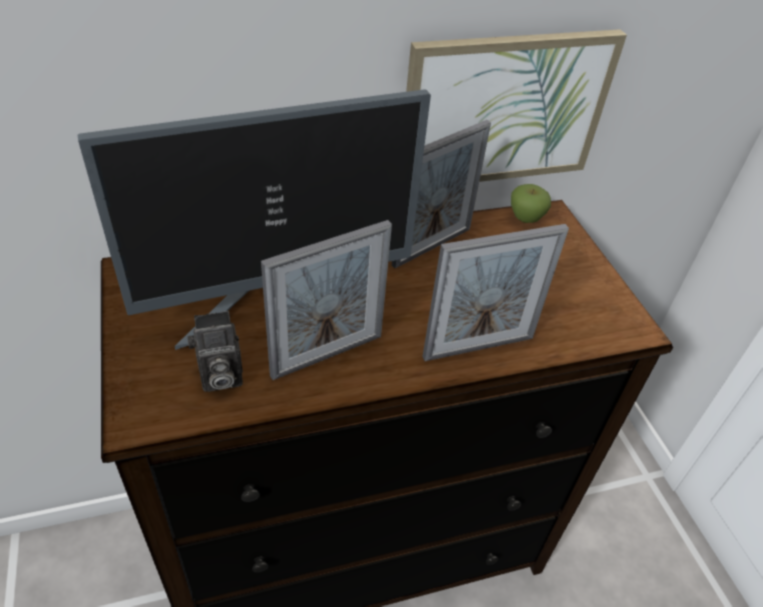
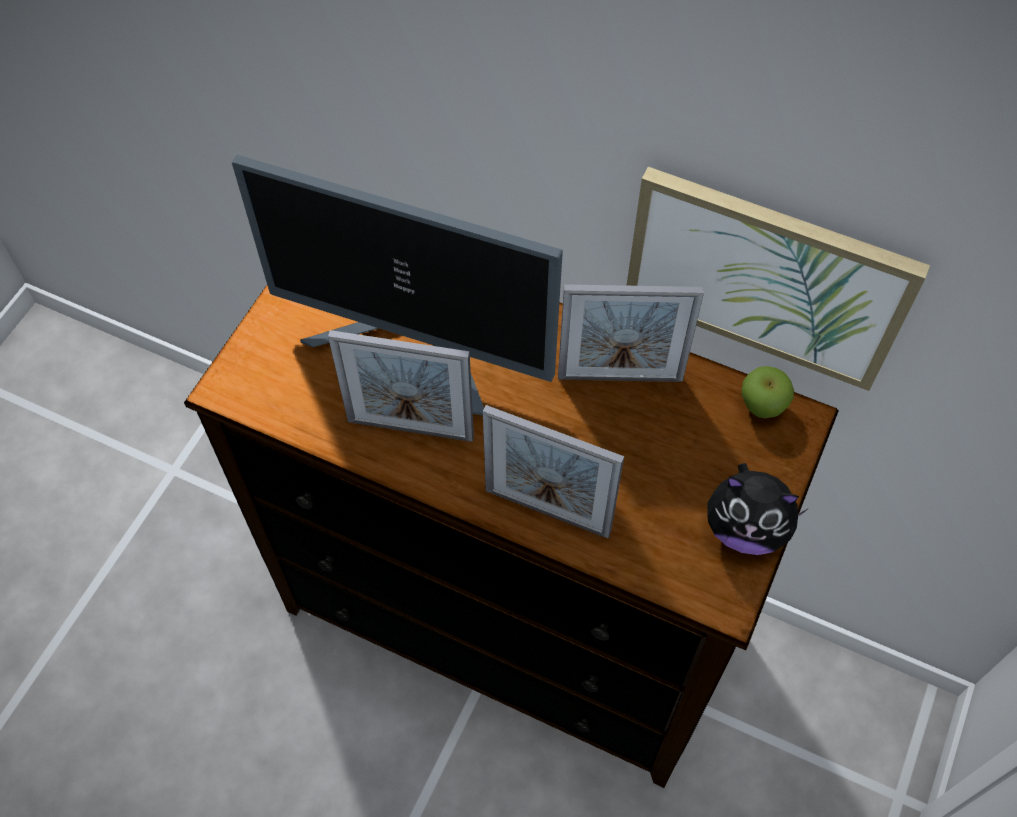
camera: 45 degrees right, 15 degrees up
(219, 377) = (311, 391): camera -> none
(595, 283) = (745, 528): none -> plush toy

